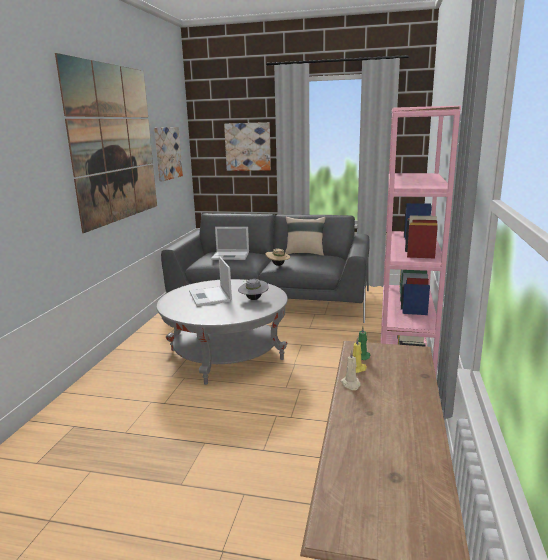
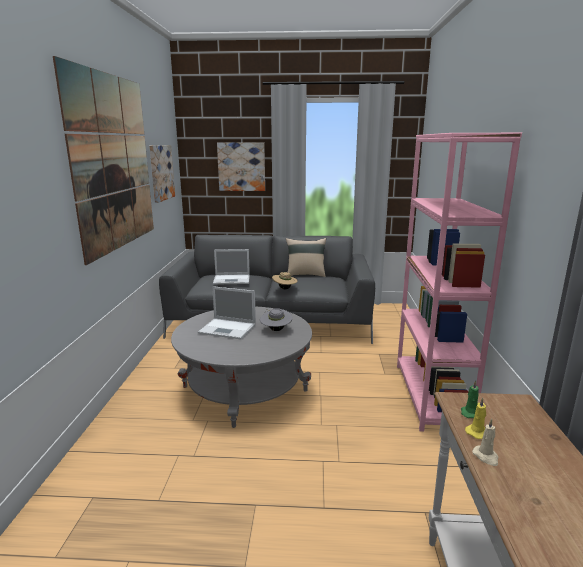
camera: 10 degrees left, 0 degrees up
(210, 297) = (228, 329): laptop -> laptop turned 45 degrees counterclockwise

